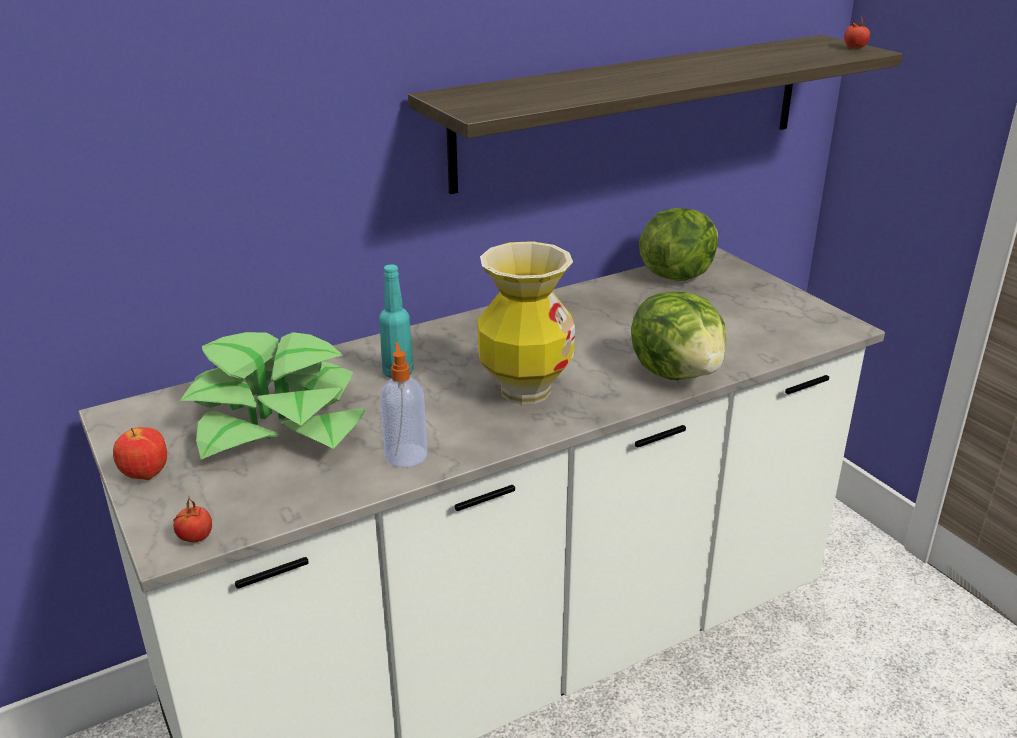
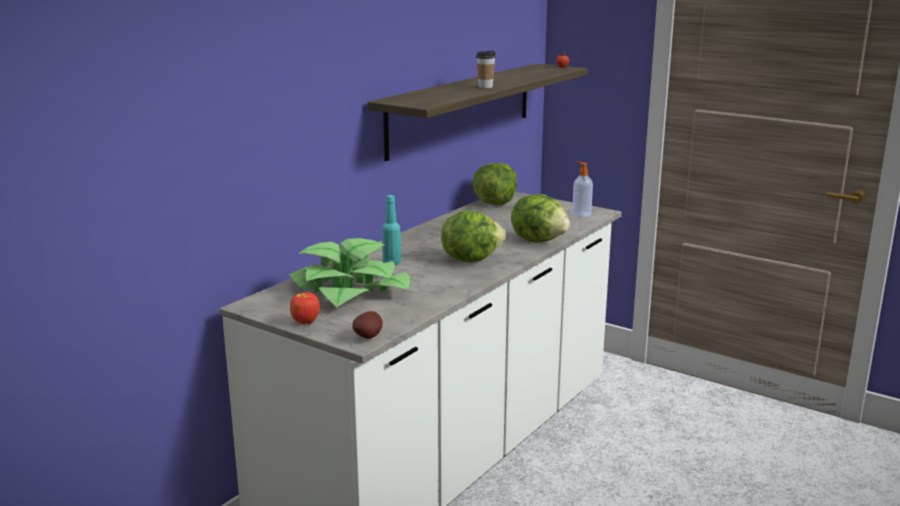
camera: 25 degrees left, 10 degrees down
(195, 538) = (369, 337): tomato -> potato
(405, 454) = (438, 291): soap dispenser -> soap dispenser (581, 214)
(525, 391) = (470, 259): vase -> lettuce
(649, 80) = (485, 87): none -> cup

